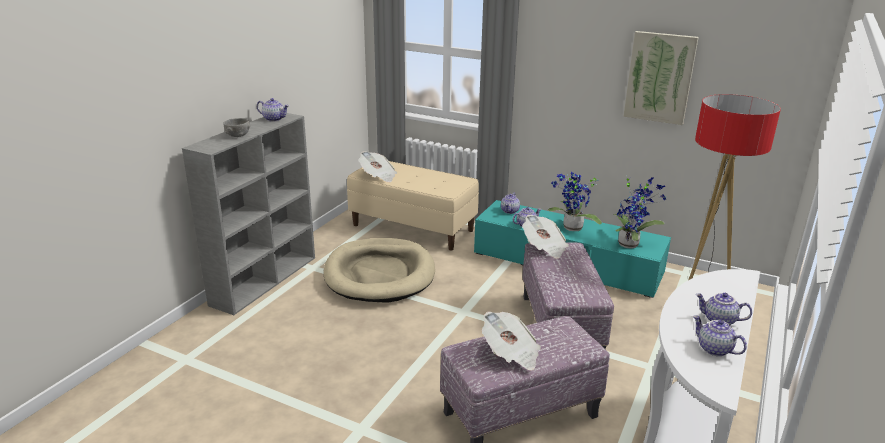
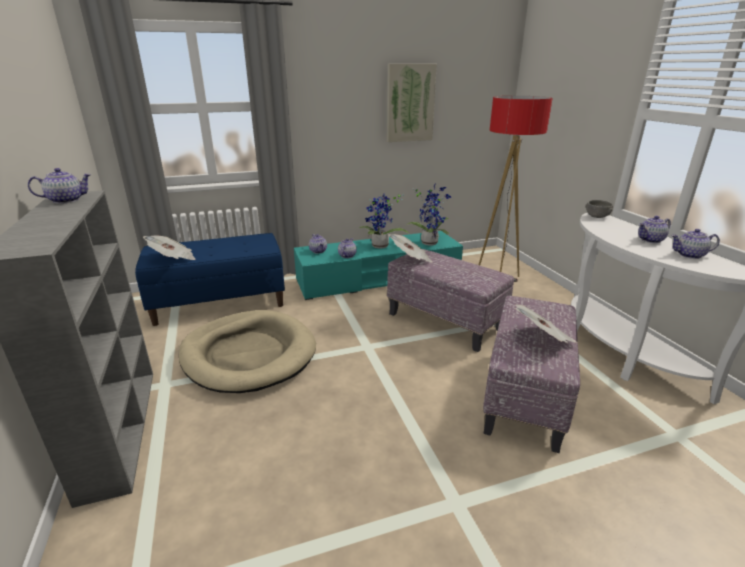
camera: 45 degrees left, 0 degrees up
(238, 136) = (49, 225): grey bowl -> grey bowl (597, 217)
(413, 227) = (220, 303): beige bench -> blue bench

